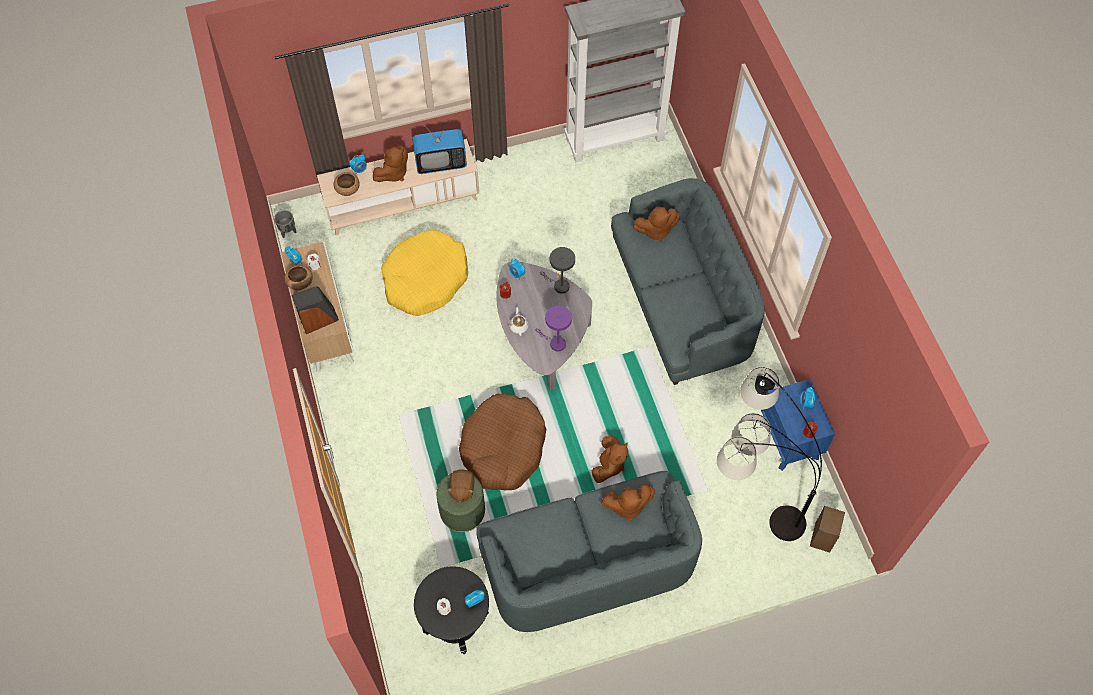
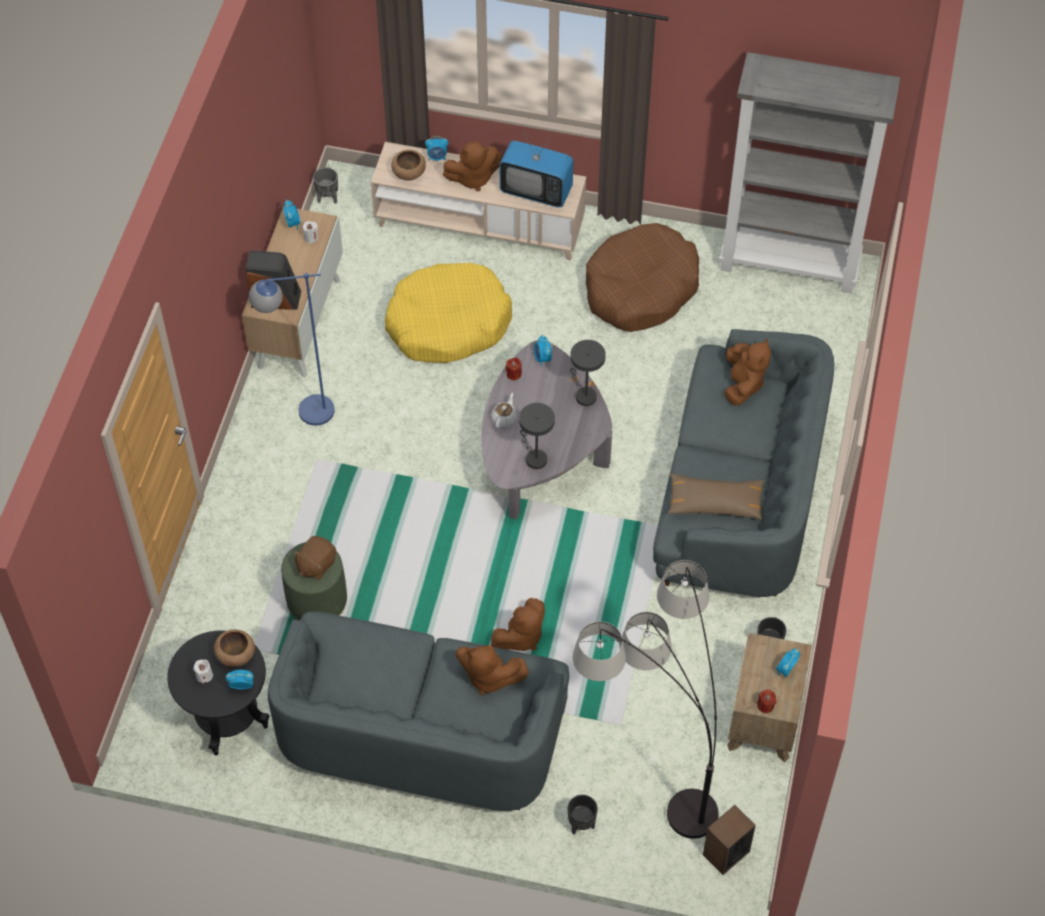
camera: 30 degrees right, 5 degrees down
(300, 282) = (282, 248): brown bowl -> brown bowl (235, 654)
(368, 387) = (303, 412): none -> blue floor lamp
(503, 448) = (411, 555): brown dog bed -> brown dog bed (640, 288)
(555, 343) = (534, 457): purple table lamp -> grey table lamp
(655, 230) = (743, 384): brown plush toy -> brown plush toy turned 105 degrees counterclockwise
(690, 316) = (715, 502): none -> brown pillow
(726, 568) = (581, 825): none -> black planter
(789, 440) = (764, 721): blue nightstand -> brown nightstand

